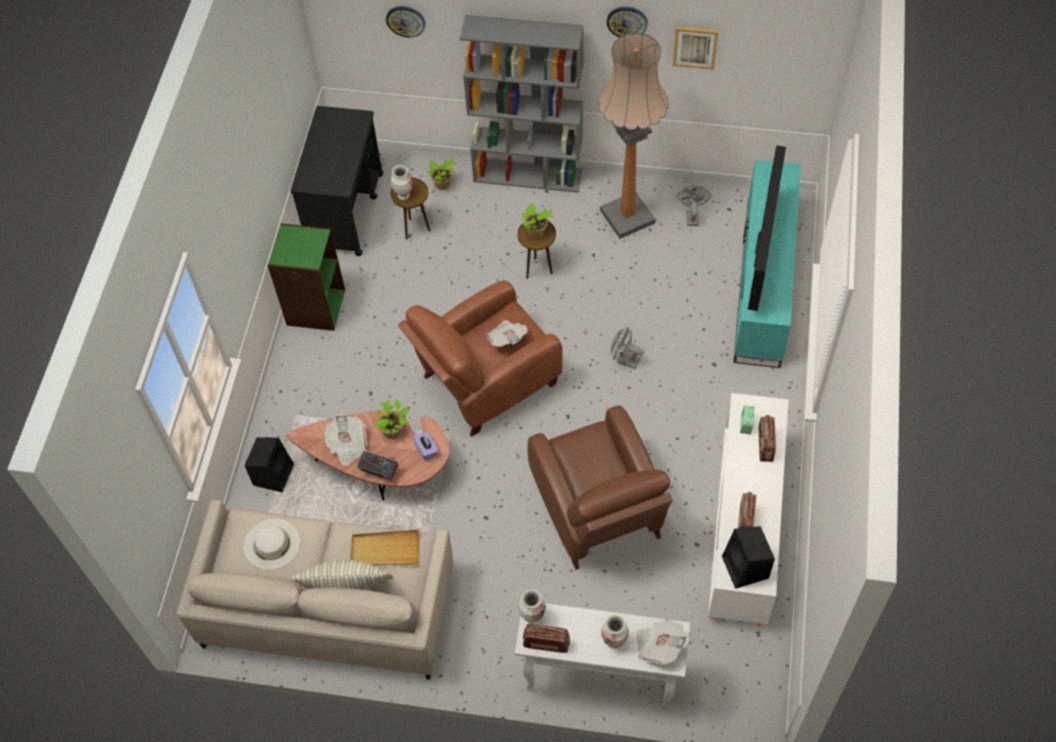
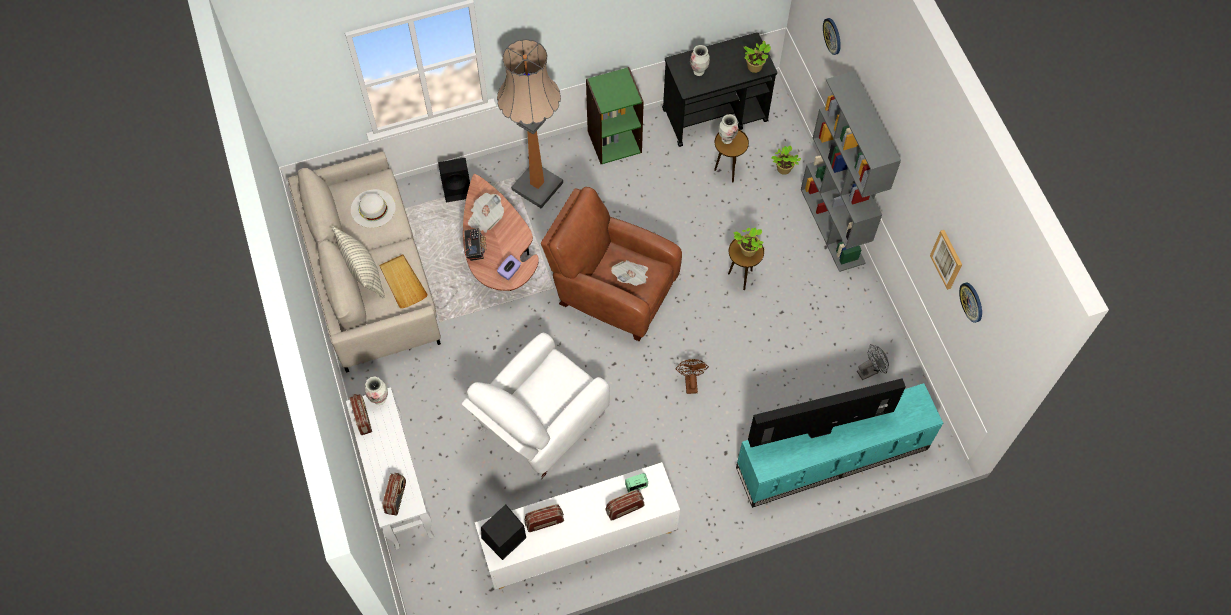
camera: 60 degrees right, 5 degrees up
(394, 431) = (514, 242): potted plant -> potted plant (755, 68)
(598, 512) = (539, 425): brown armchair -> white armchair
(614, 641) = (385, 465): vase -> vase (698, 72)
(624, 360) = (690, 382): grey fan -> brown fan
(627, 21) = (923, 190): wall clock -> wall clock (972, 302)
(627, 216) = (837, 320): floor lamp -> floor lamp (537, 186)
(659, 646) = (396, 498): newspaper -> radio

